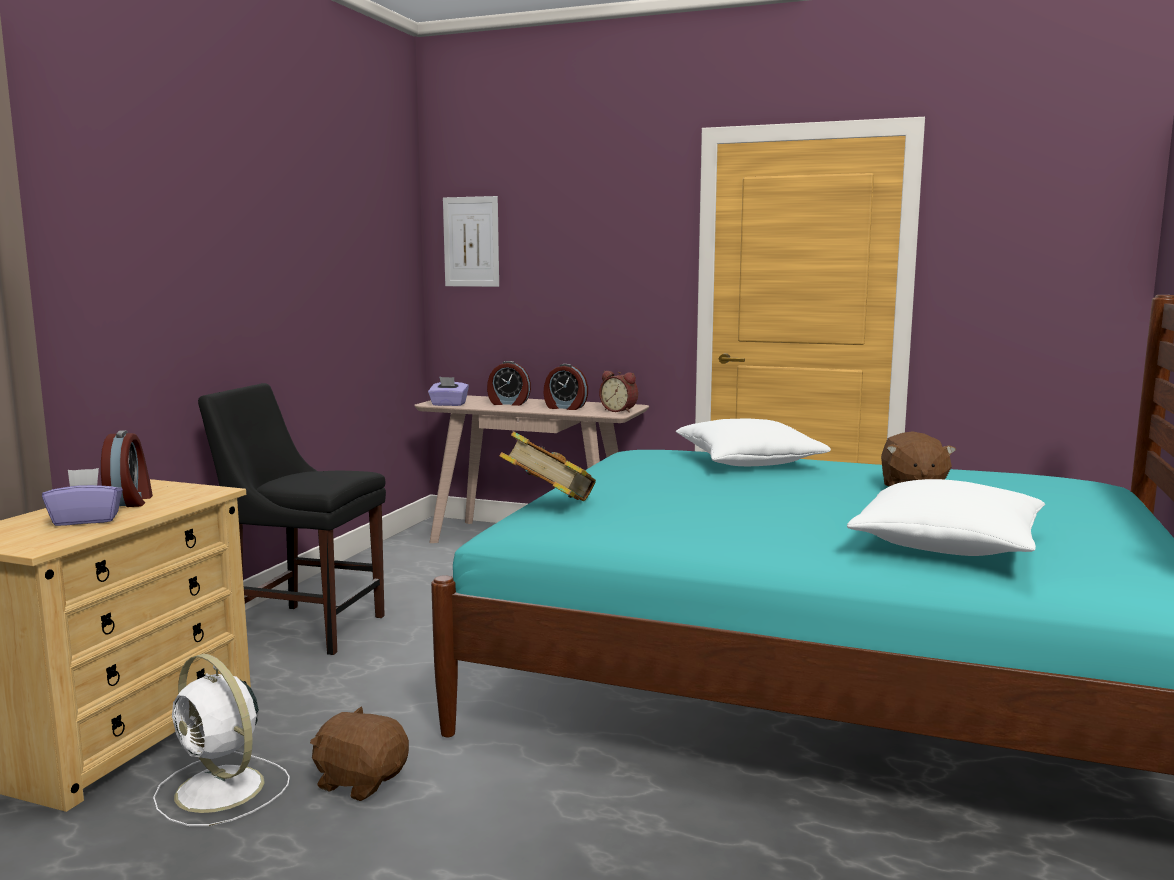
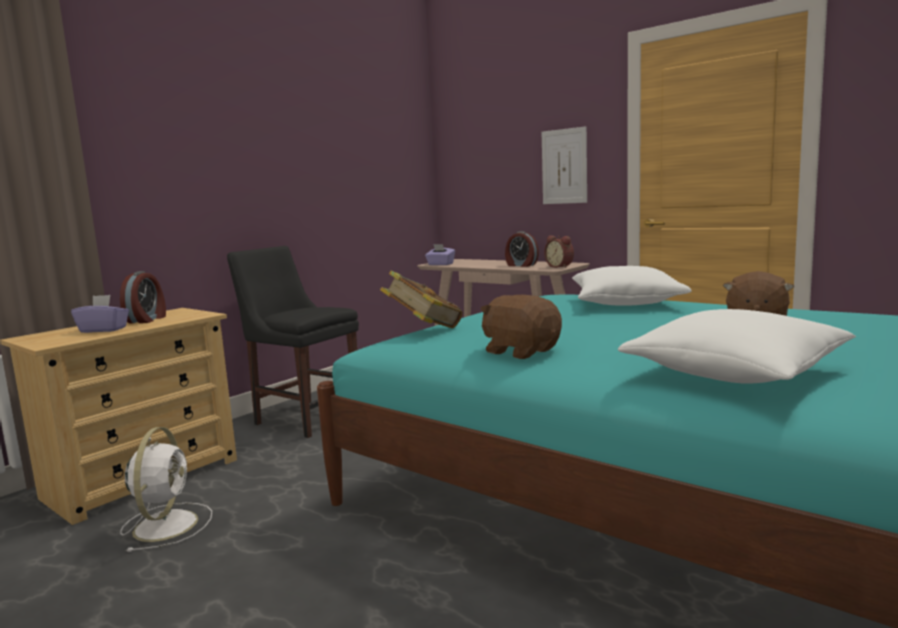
camera: 20 degrees right, 0 degrees up
(222, 790) = (167, 524): white fan -> white fan turned 150 degrees counterclockwise
(361, 781) = (255, 530): brown plush toy -> brown plush toy (521, 351)
(471, 242) = (464, 144): picture -> picture (564, 166)
(508, 403) = (483, 263): alarm clock -> none

